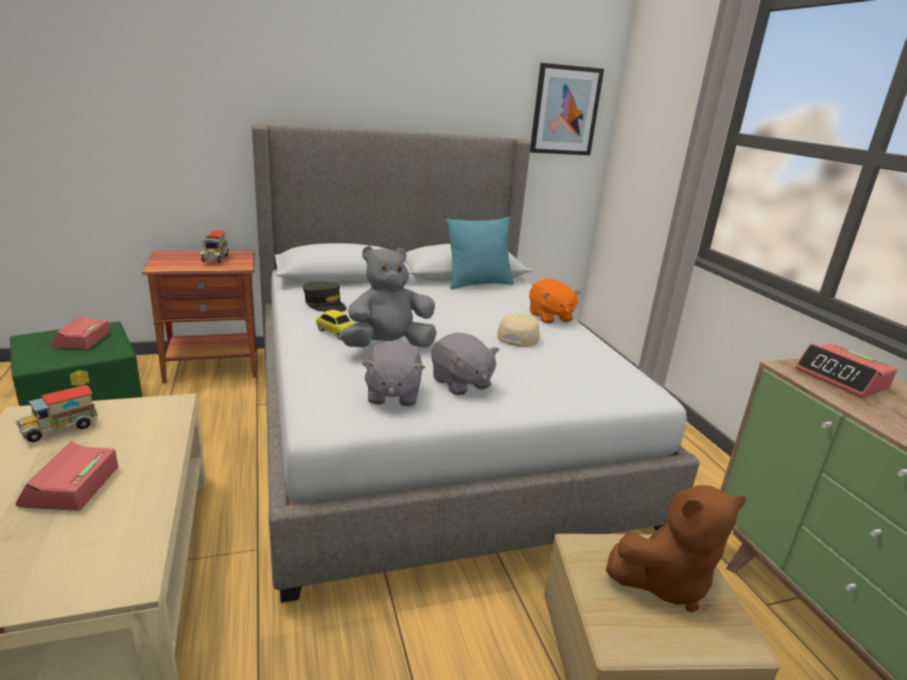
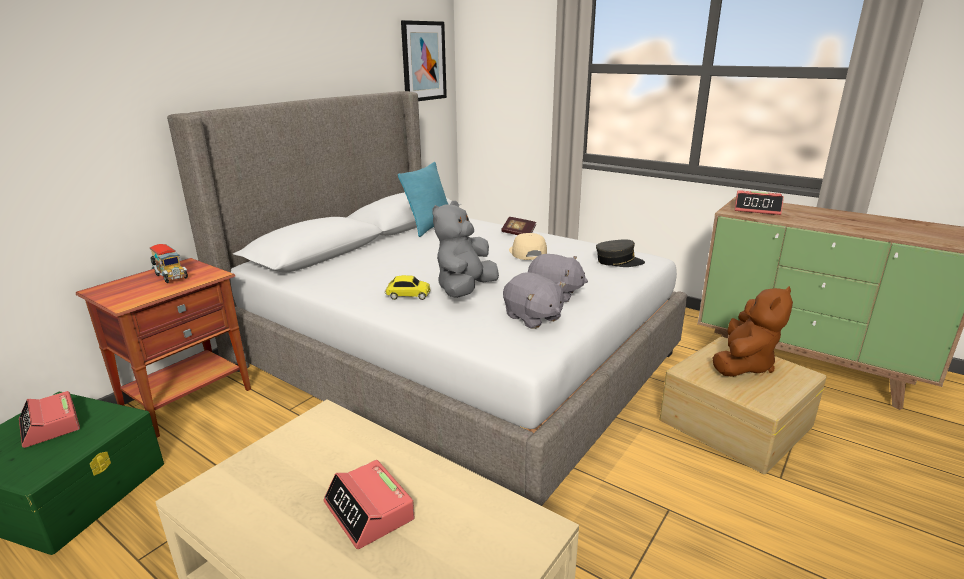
camera: 35 degrees left, 0 degrees up
(59, 429) = (261, 485): toy truck -> none
(325, 305) = (351, 280): grey cap -> grey cap (618, 261)
(550, 317) = (518, 233): orange plush toy -> book

